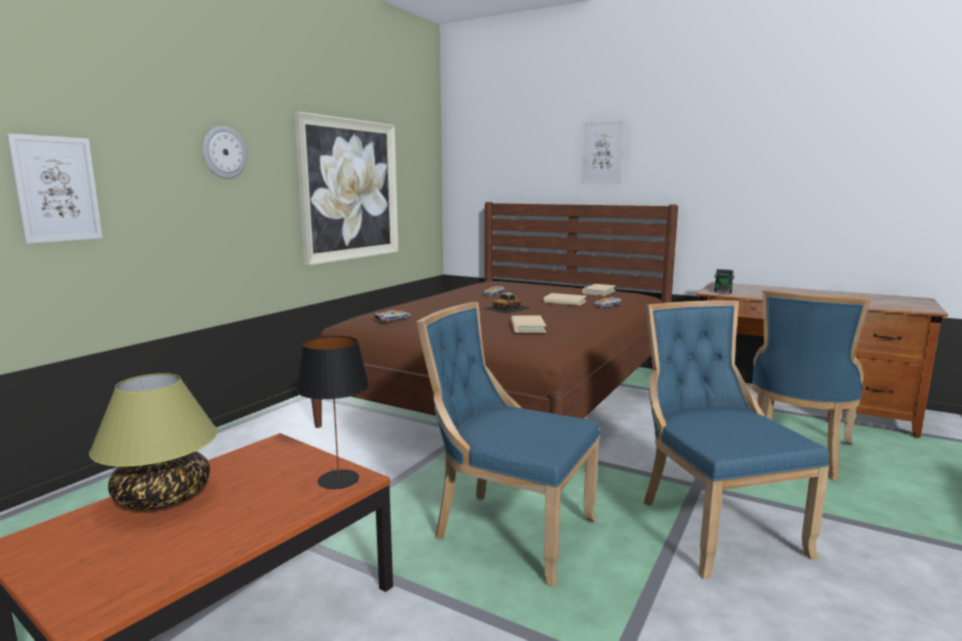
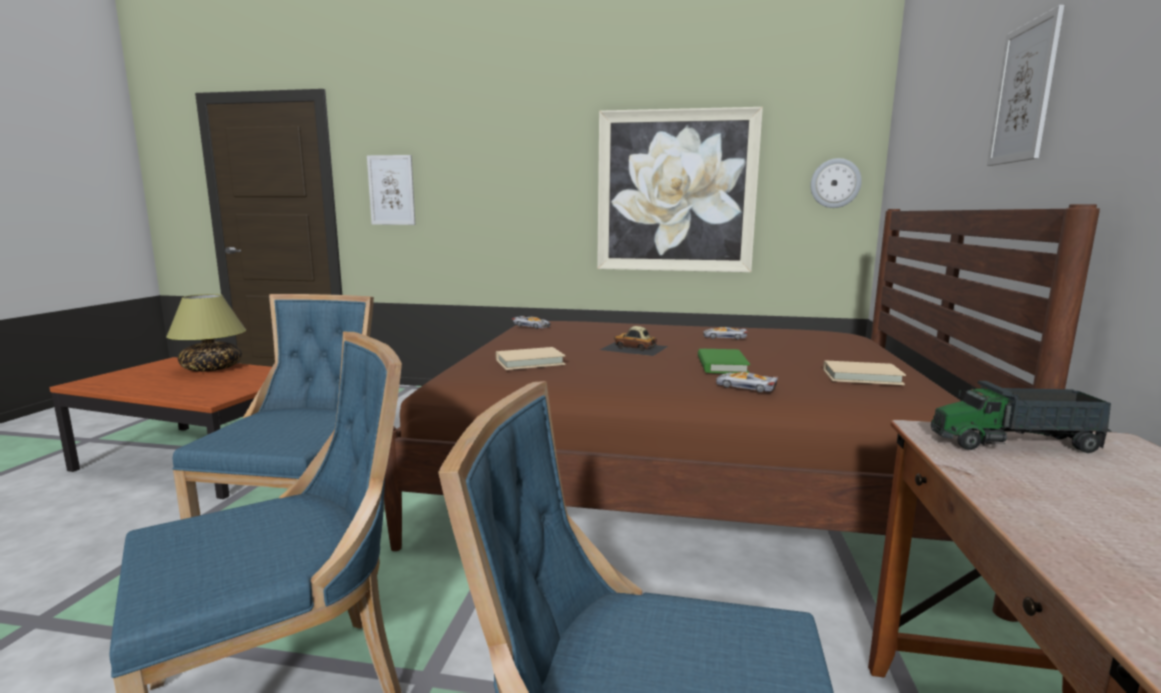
camera: 70 degrees right, 0 degrees up
(224, 152) = (517, 158): wall clock -> wall clock (835, 183)
(338, 480) = (213, 395): black table lamp -> none
(565, 302) = (722, 365): beige book -> green book

